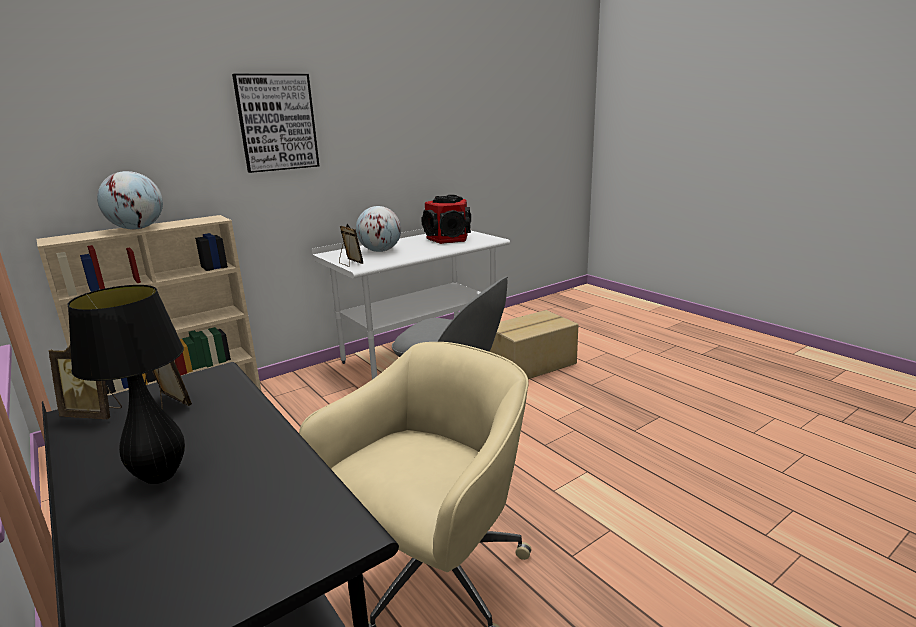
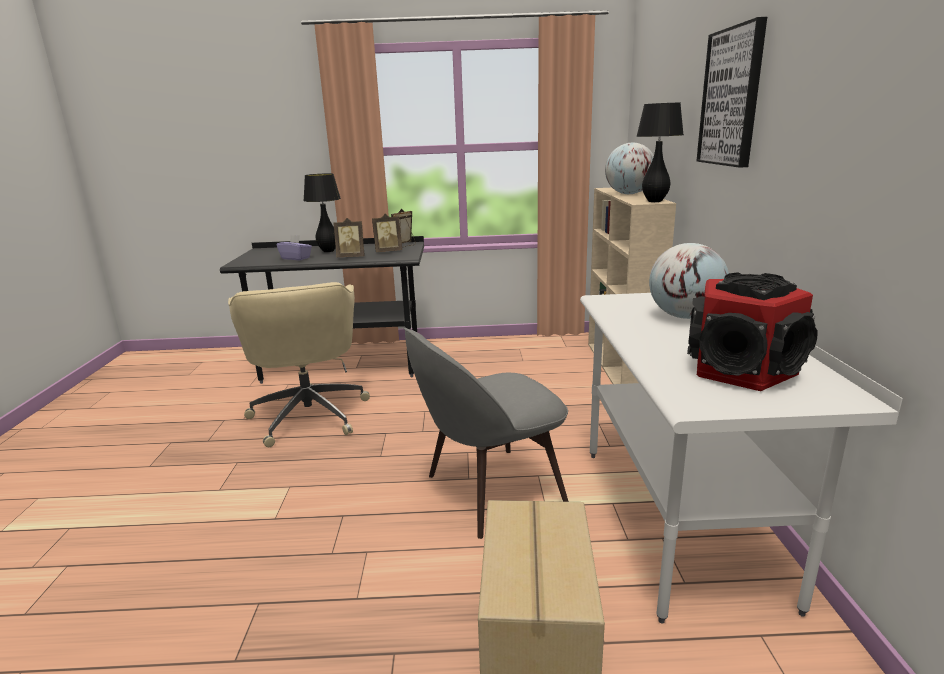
camera: 125 degrees right, 0 degrees up
(208, 218) = (654, 201): none -> black table lamp
(253, 478) = (296, 258): none -> purple tissue box
(350, 263) = (625, 297): picture frame -> picture frame (351, 257)

